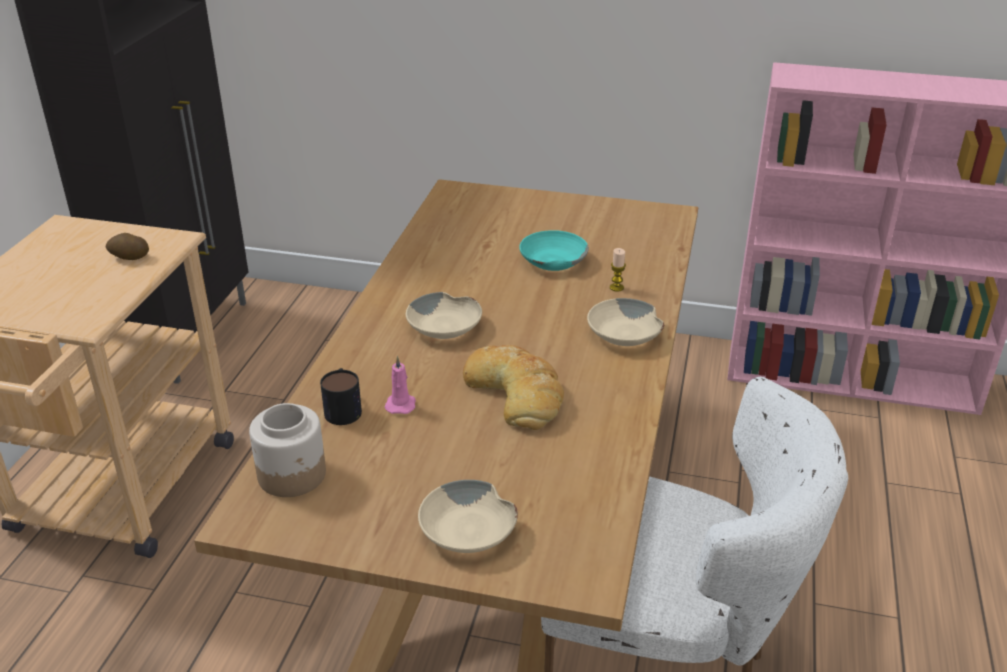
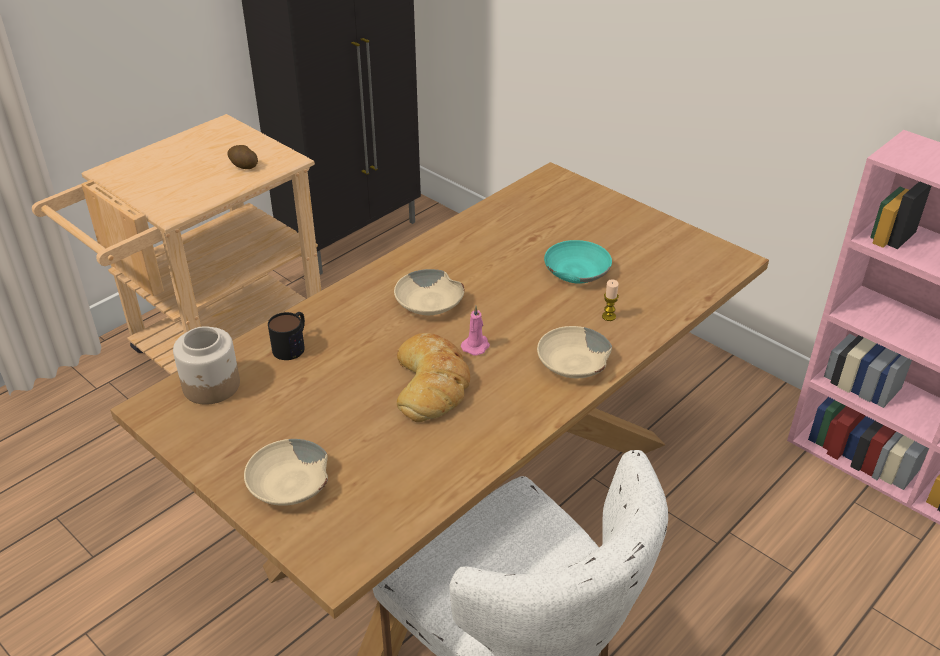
camera: 30 degrees right, 5 degrees up
(401, 404) = (336, 358): pink candle -> pink candle (476, 346)

